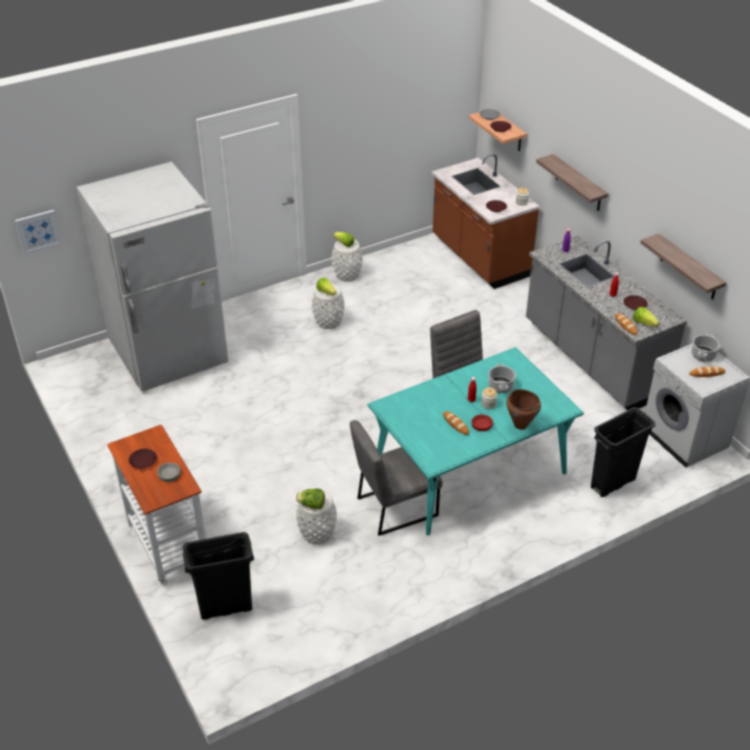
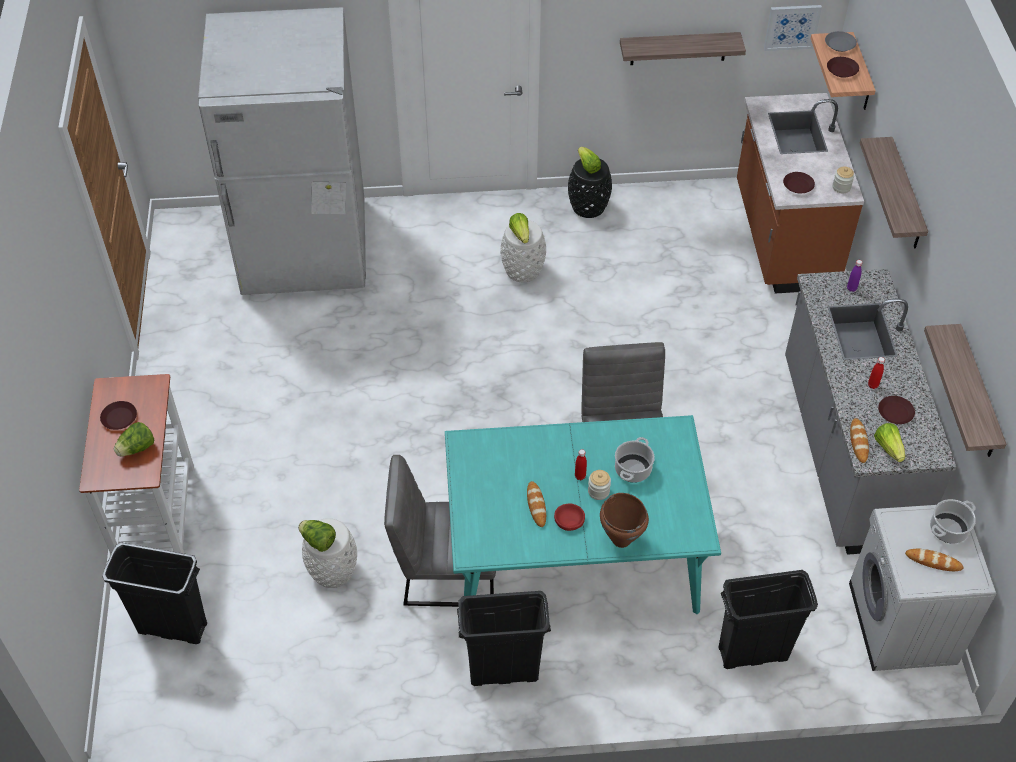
camera: 25 degrees right, 10 degrees up
(38, 231) = (154, 57): picture -> picture (791, 27)
(169, 474) = (137, 448): grey bowl -> lettuce
(347, 274) = (588, 206): white stool -> black stool
(386, 147) = (678, 48): none -> shelf
(469, 549) = (503, 672): none -> black trash can

